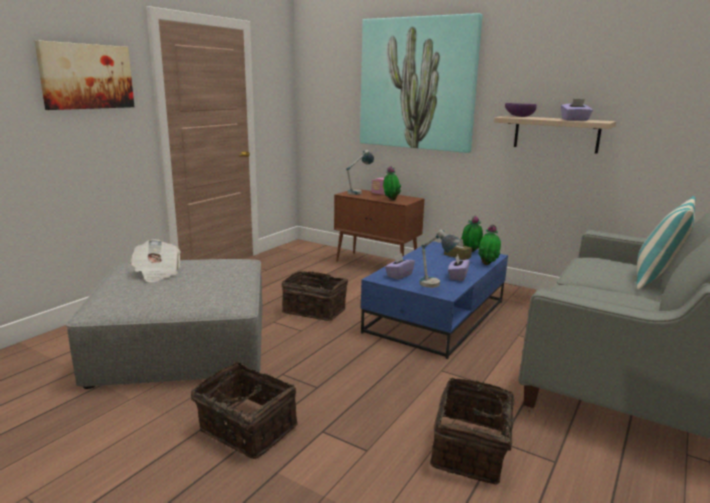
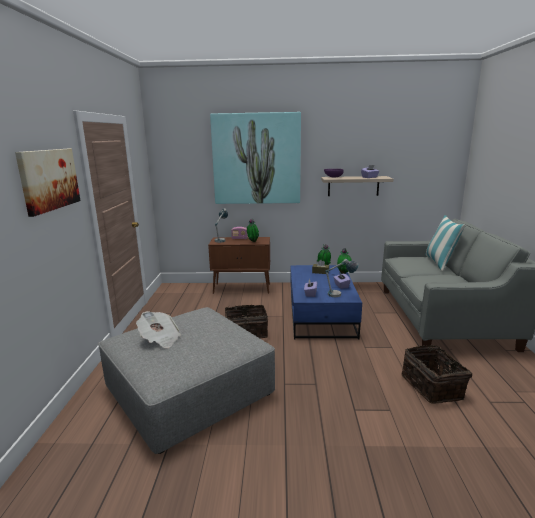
camera: 30 degrees left, 0 degrees up
(246, 430) = (313, 429): basket -> none

